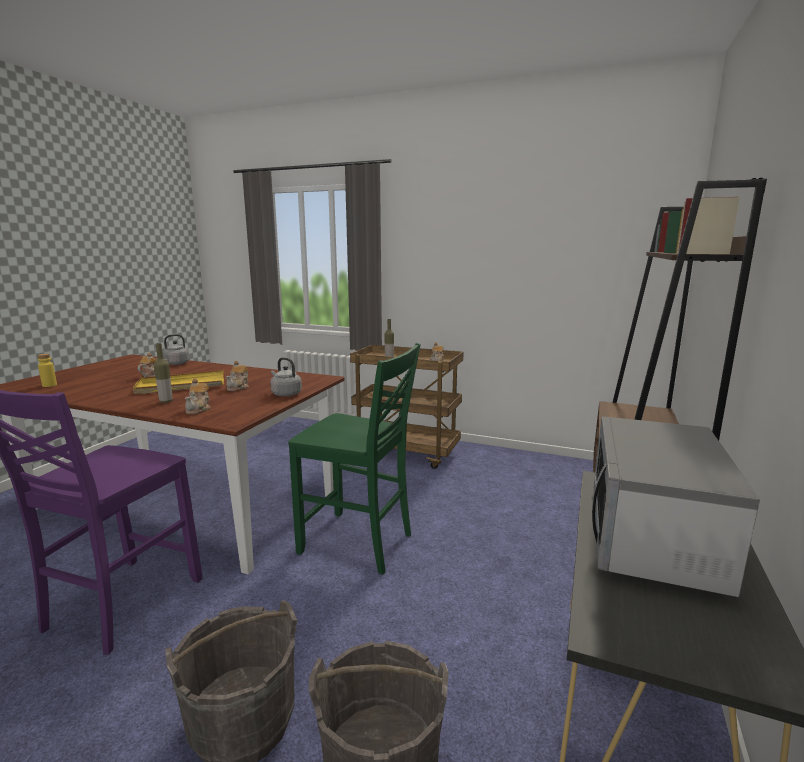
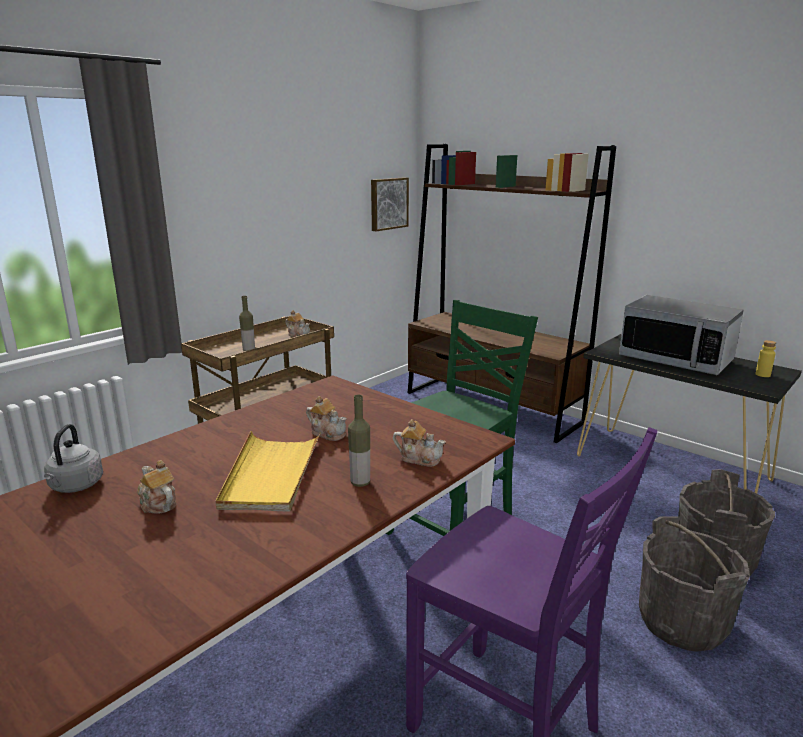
camera: 70 degrees left, 5 degrees up
(49, 385) = (89, 635): yellow bottle -> yellow bottle (763, 375)
(285, 394) = (387, 408): grey kettle -> none
(634, 275) = (388, 203): none -> picture

